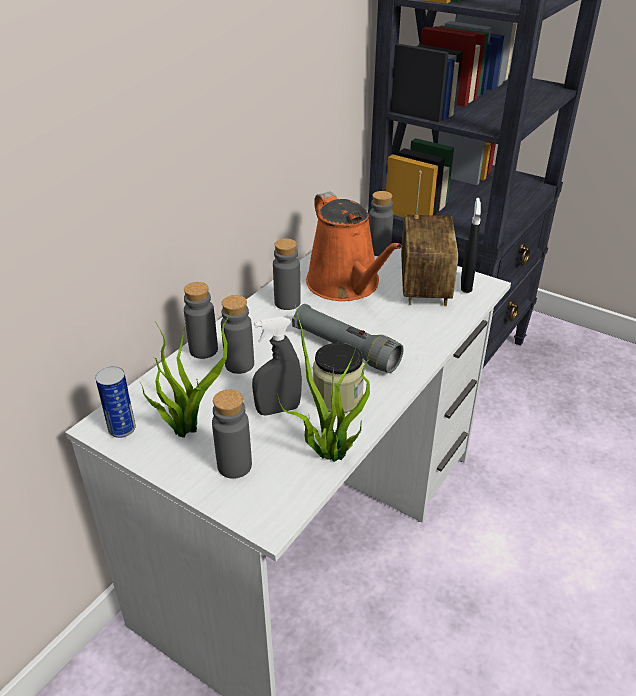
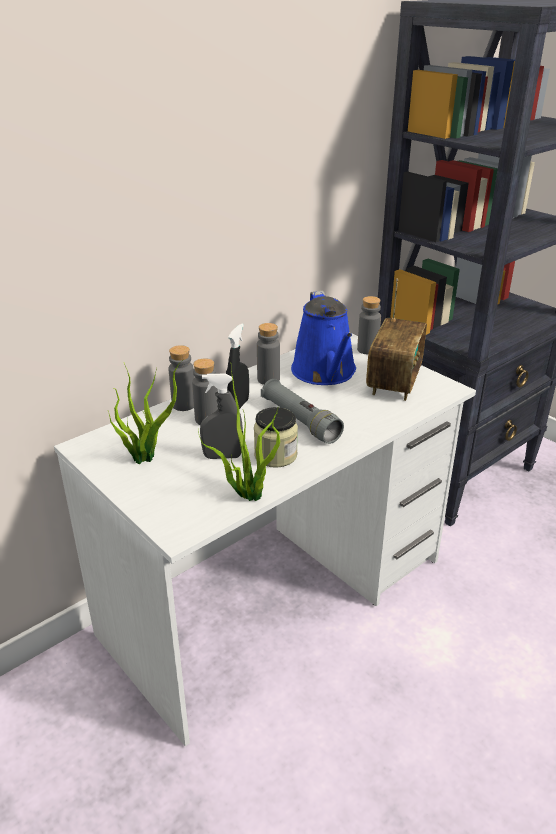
camera: 15 degrees right, 5 degrees down
(122, 429) = (96, 450): can -> none
(234, 466) = (169, 490): grey bottle -> none
(346, 285) = (325, 373): orange watering can -> blue watering can
(466, 285) = (432, 386): black spray bottle -> black spray bottle (238, 405)

